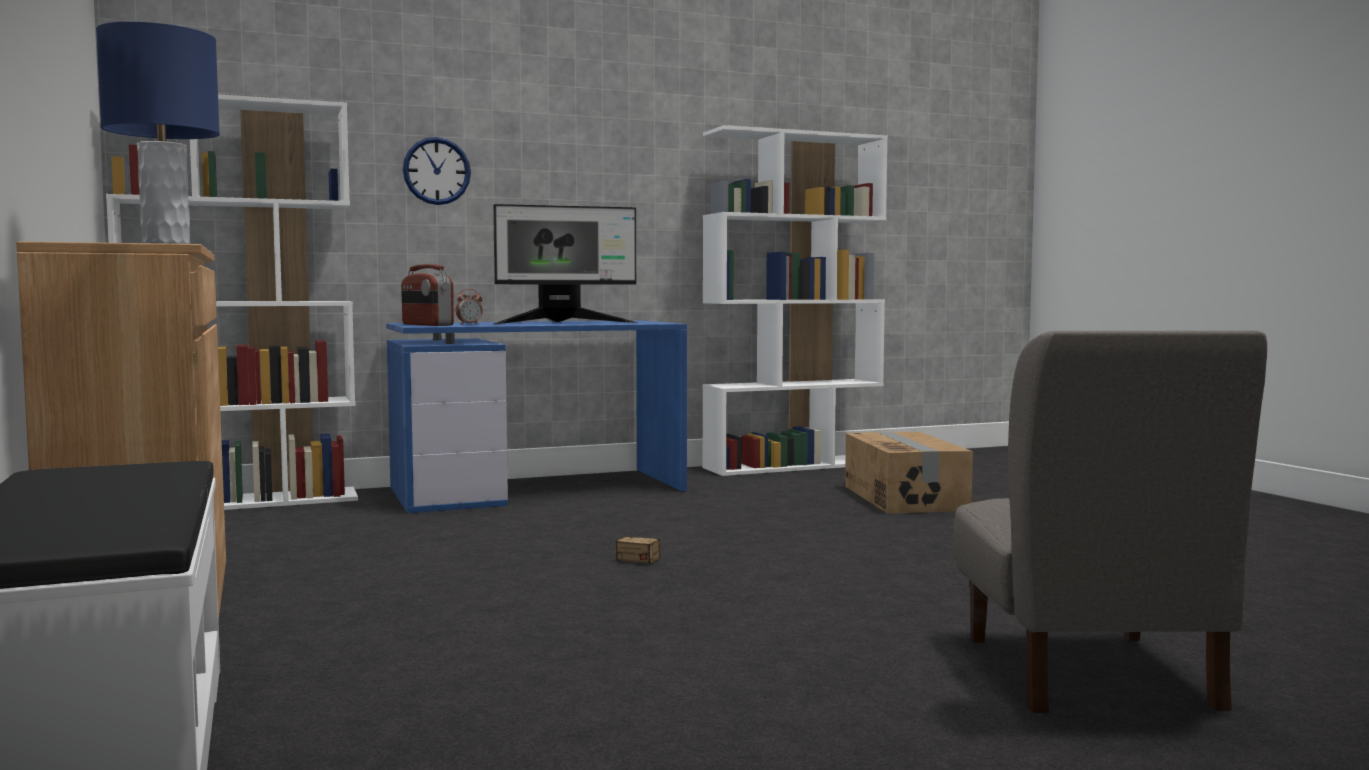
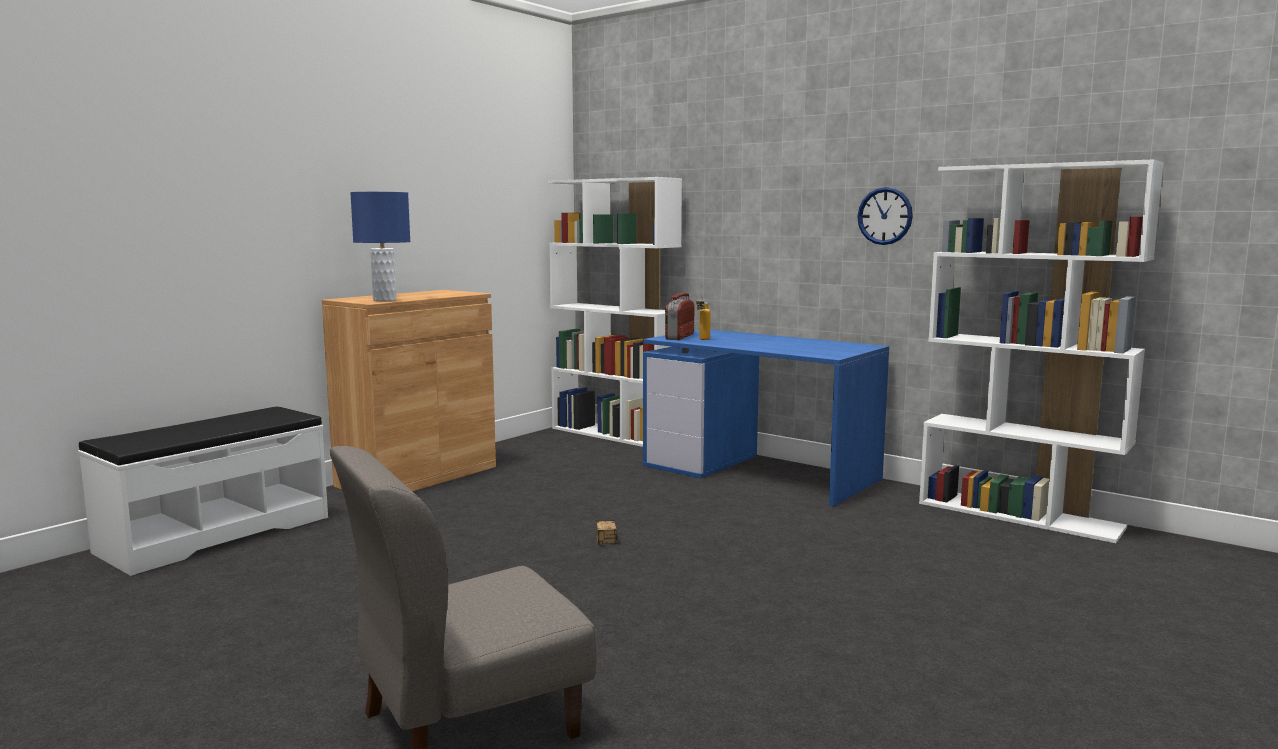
camera: 60 degrees right, 5 degrees up
(436, 171) = (740, 217): wall clock -> wall clock (885, 216)
(469, 324) = (702, 340): alarm clock -> bottle
(563, 323) = (774, 345): monitor -> none
(905, 498) = (969, 578): cardboard box -> none

